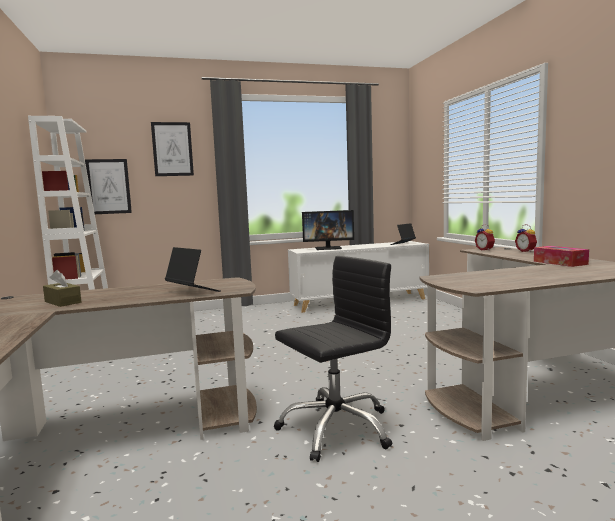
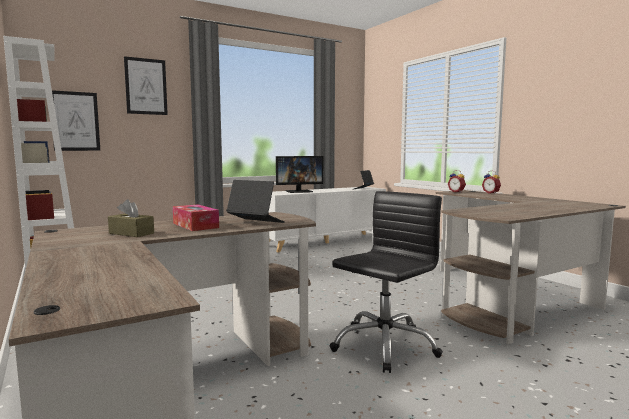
camera: 15 degrees left, 0 degrees up
(560, 263) = (532, 201): tissue box -> tissue box (195, 225)

